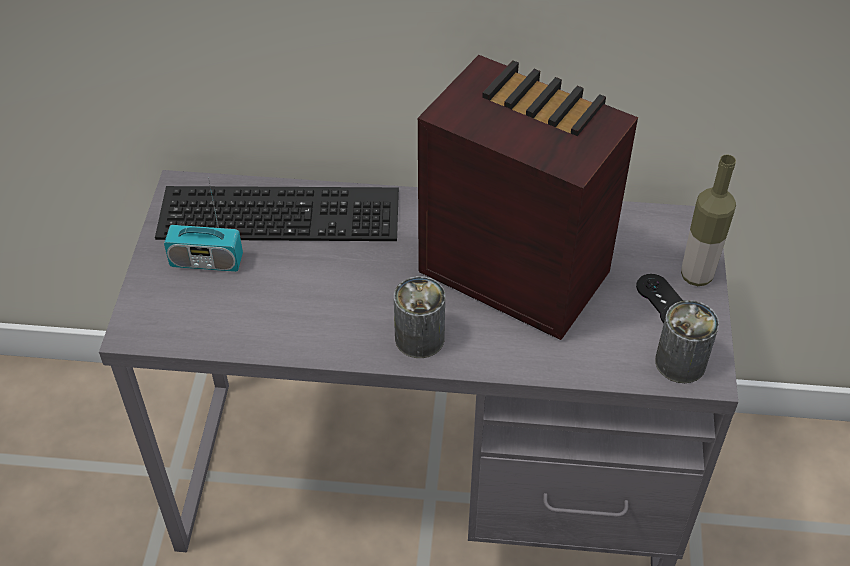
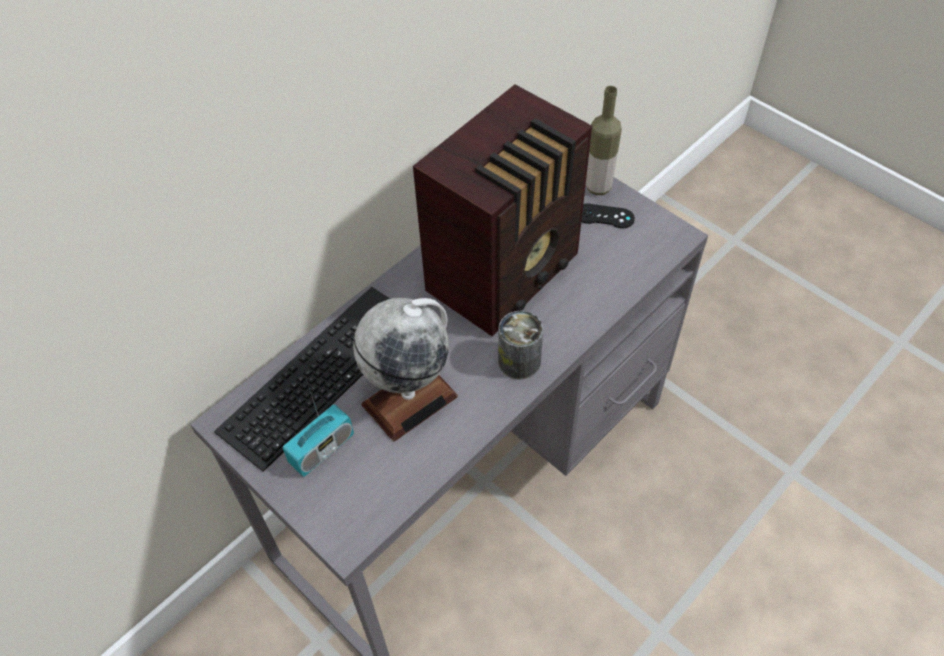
camera: 50 degrees left, 5 degrees up
(306, 287) = (409, 400): none -> globe
(512, 269) = (507, 273): radio -> radio turned 150 degrees clockwise
(680, 362) = (657, 241): can -> none

